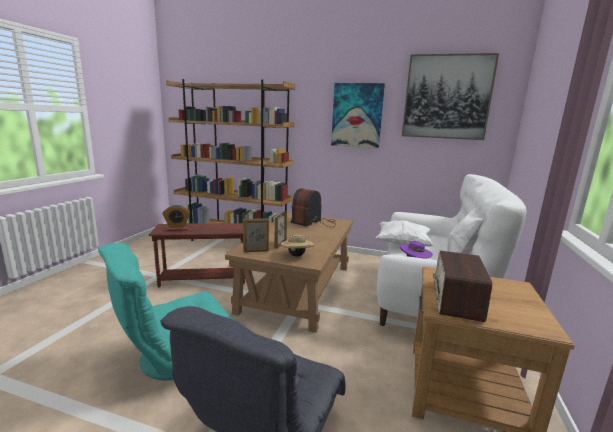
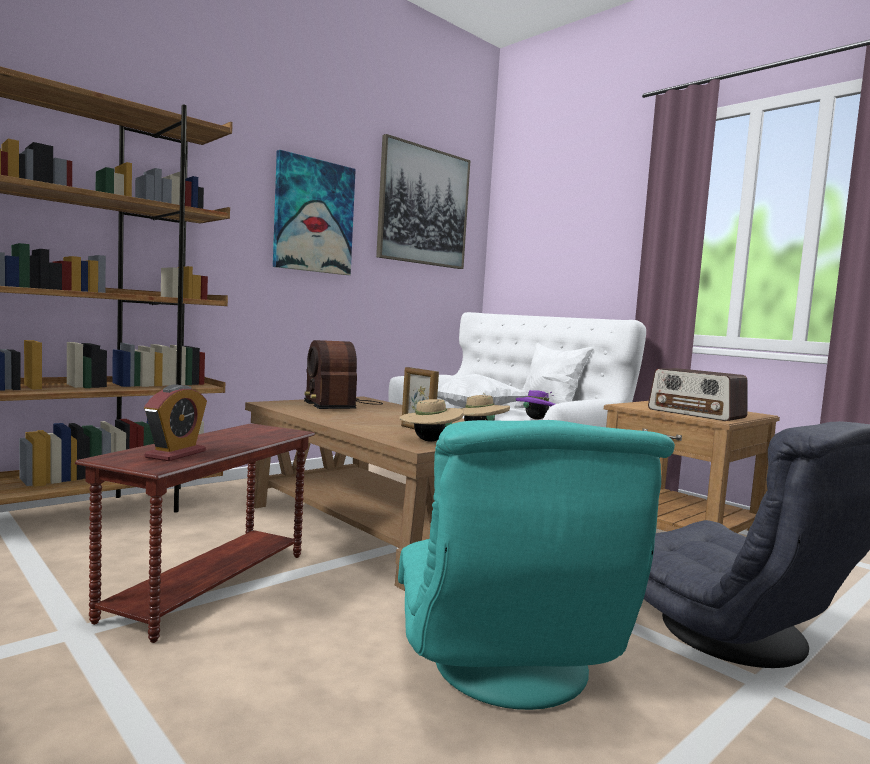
camera: 60 degrees left, 10 degrees down
(256, 251) = (429, 441): picture frame -> beige hat

